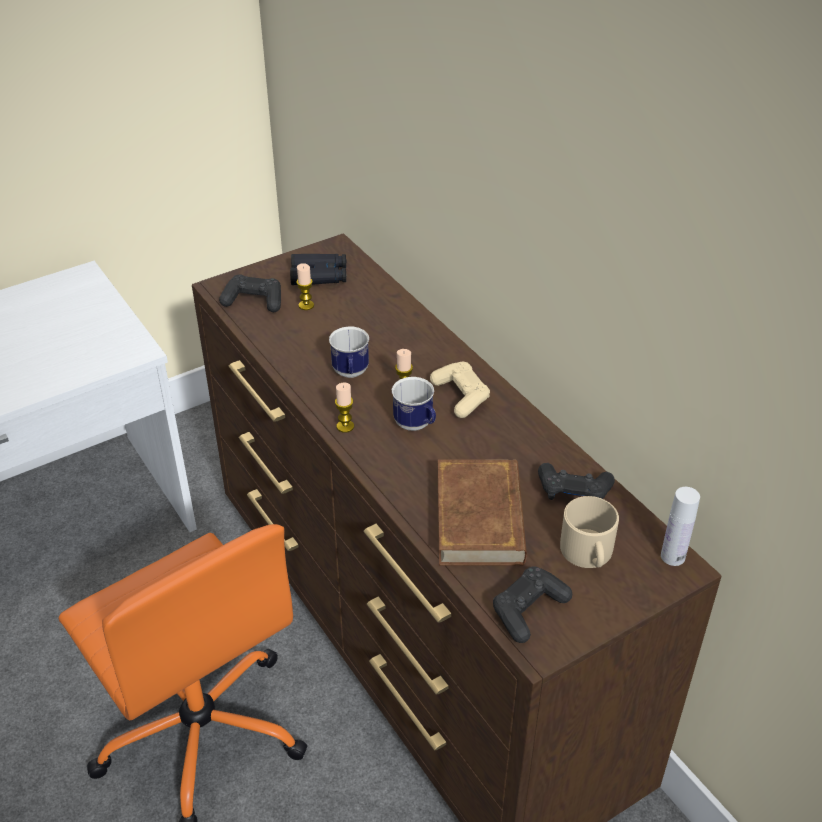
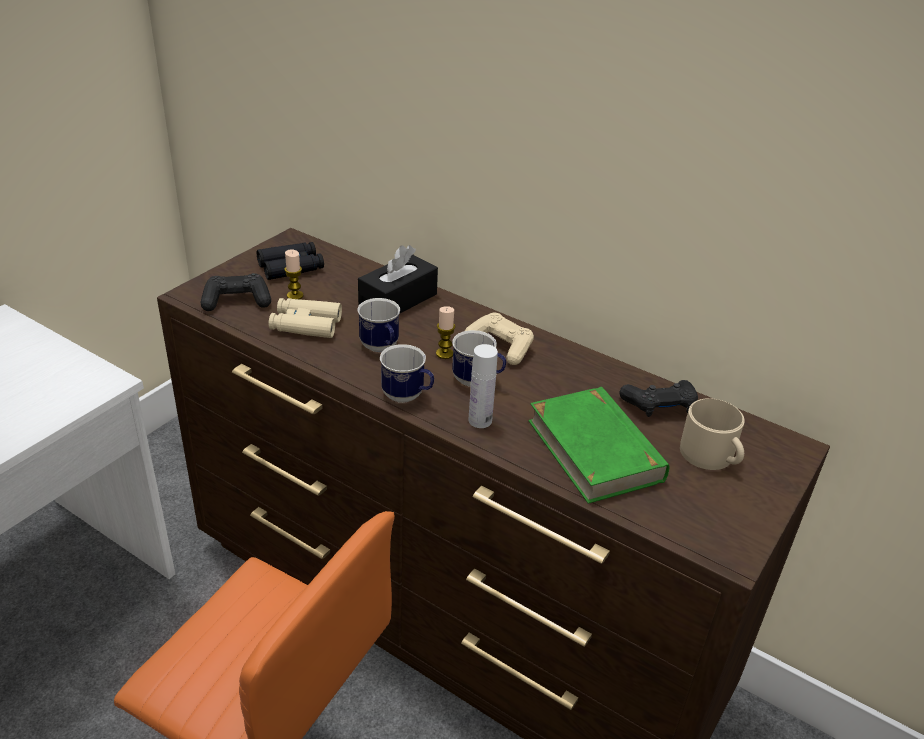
camera: 25 degrees left, 5 degrees down
(299, 337) = (305, 325): none -> beige binoculars
(345, 426) = (408, 397): candle -> mug
(395, 328) = (398, 300): none -> black tissue box
(480, 518) = (595, 449): brown book -> green book
(528, 610) = (698, 521): black game controller -> none
(672, 556) = (781, 440): white bottle -> white bottle (480, 420)

